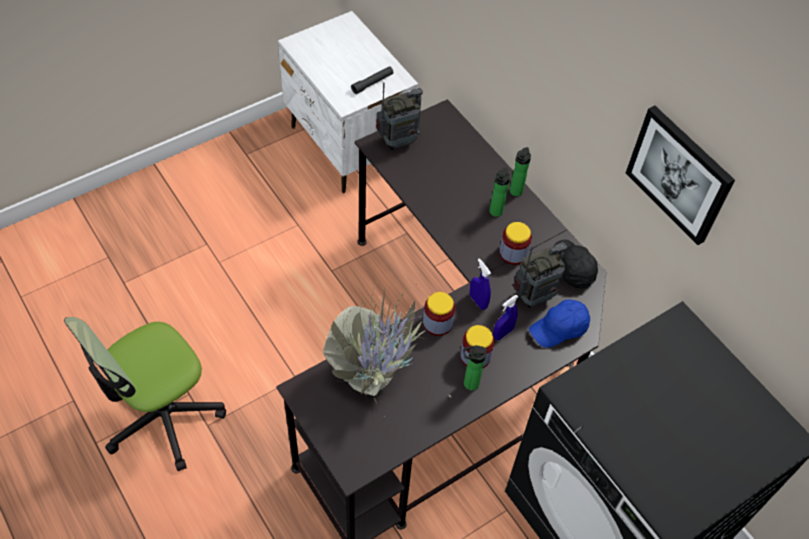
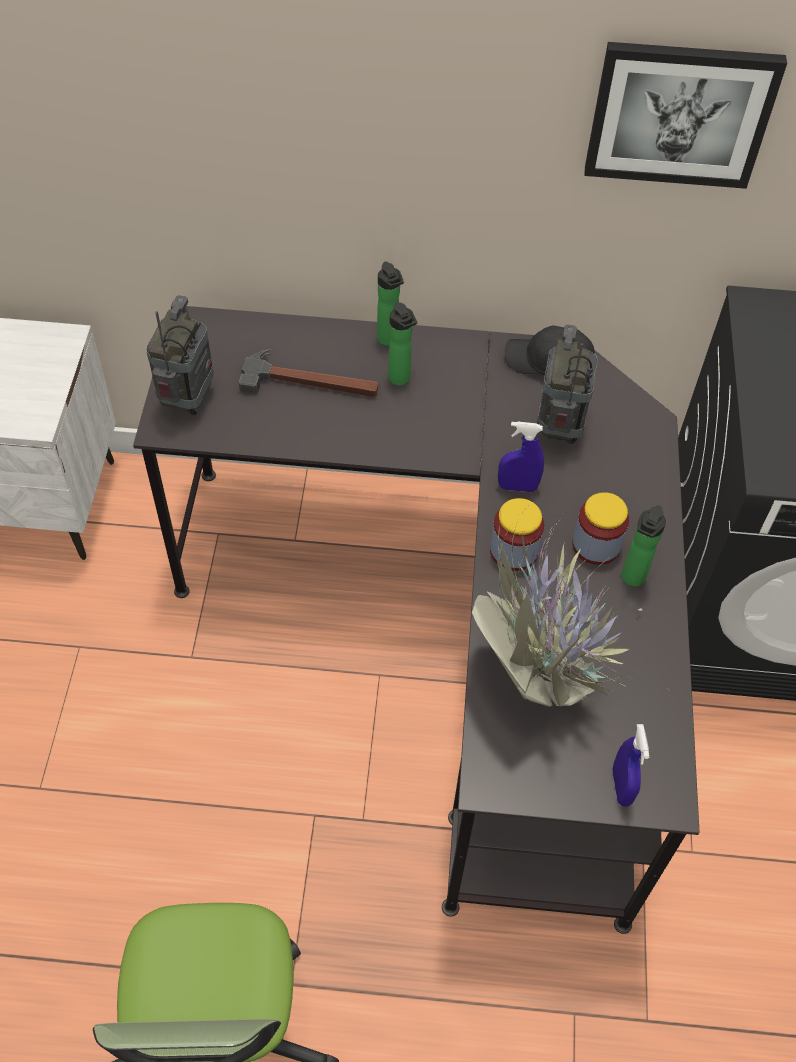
camera: 50 degrees left, 0 degrees up
(372, 83) = (34, 370): black flashlight -> none
(455, 179) = (310, 383): none -> hammer
(503, 333) = (585, 494): blue spray bottle -> blue spray bottle (621, 786)
(513, 253) = (477, 404): jar -> none
(560, 329) = (625, 435): blue cap -> none

